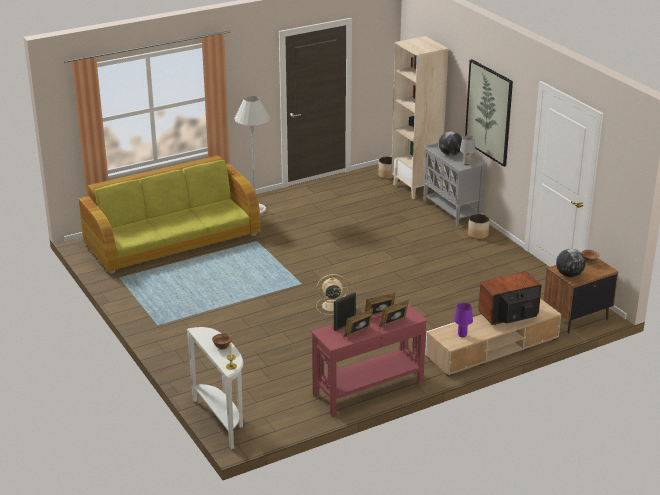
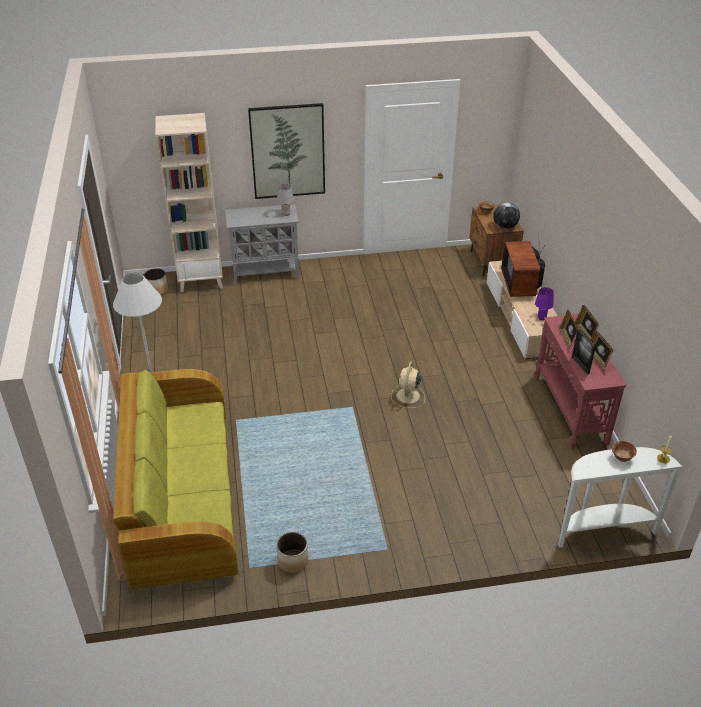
camera: 70 degrees left, 10 degrees up
(450, 154) = (258, 217): globe -> none
(478, 235) = (322, 270): planter -> planter (292, 561)

